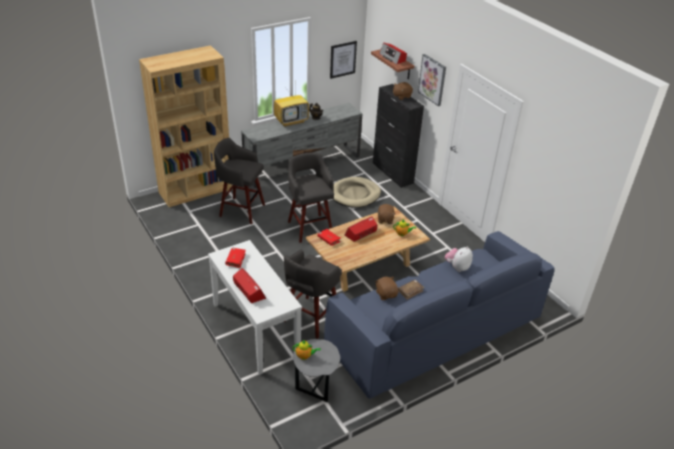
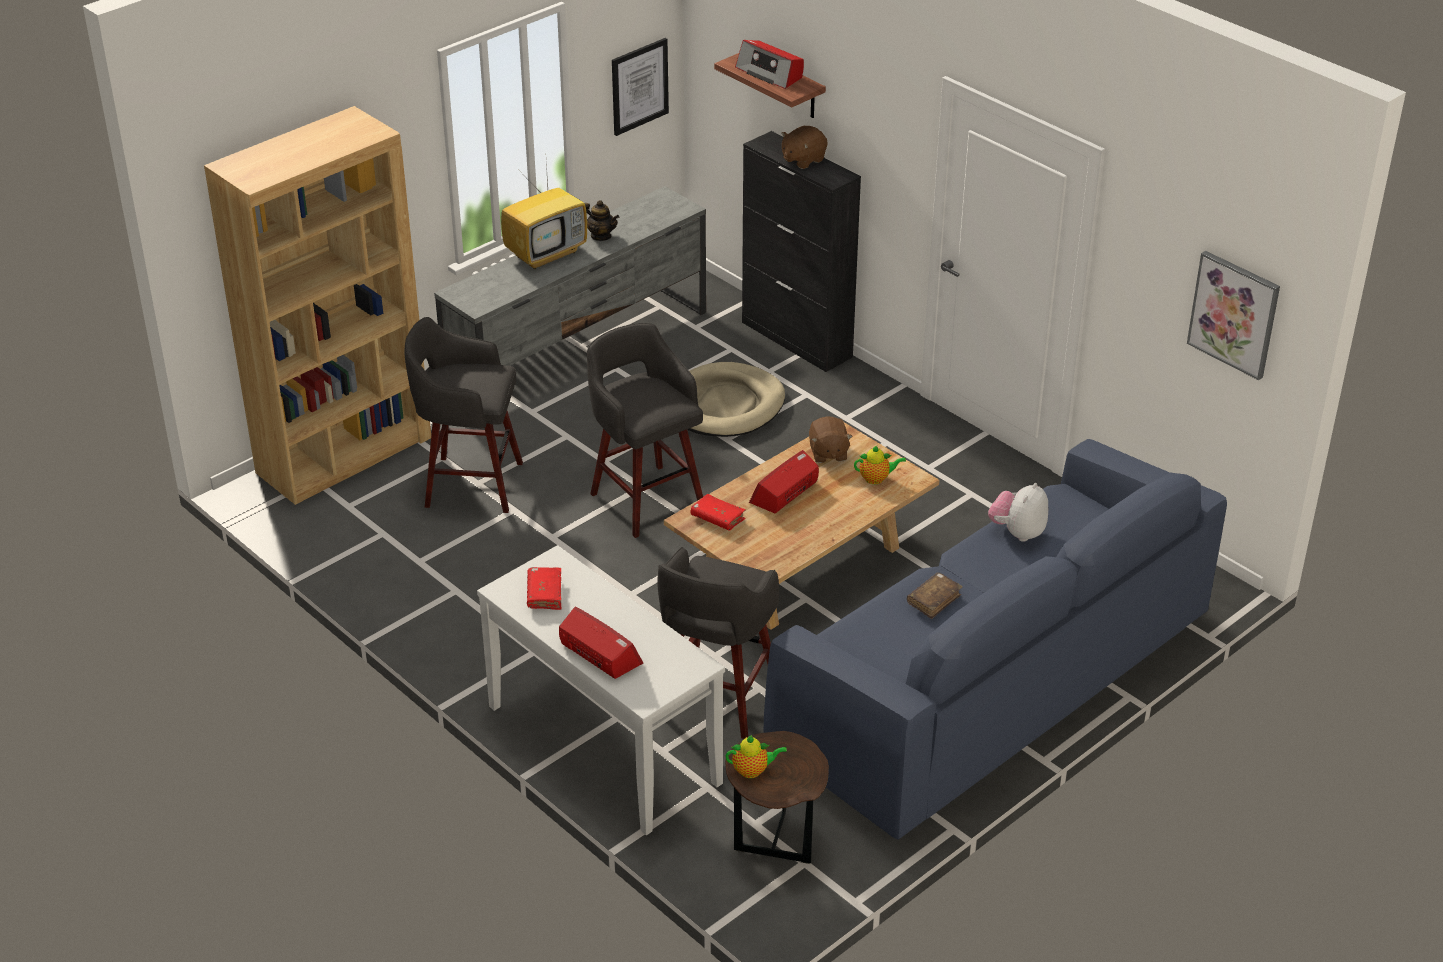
camera: 10 degrees left, 0 degrees up
(315, 387) = (775, 839): grey side table -> brown side table
(386, 294) = (884, 615): brown plush toy -> none
(432, 79) = (877, 115): picture -> picture (1234, 314)

